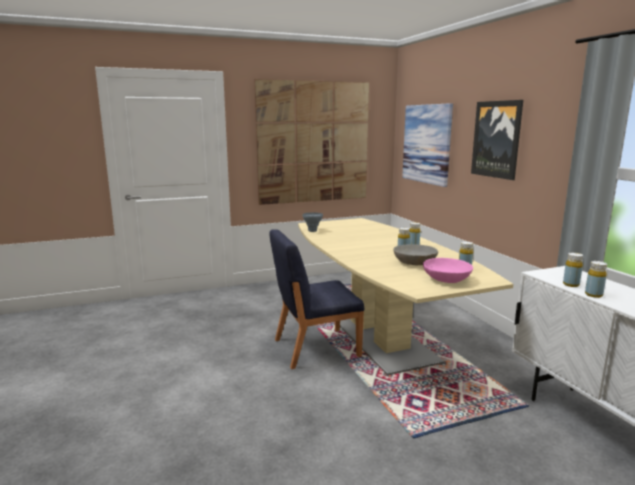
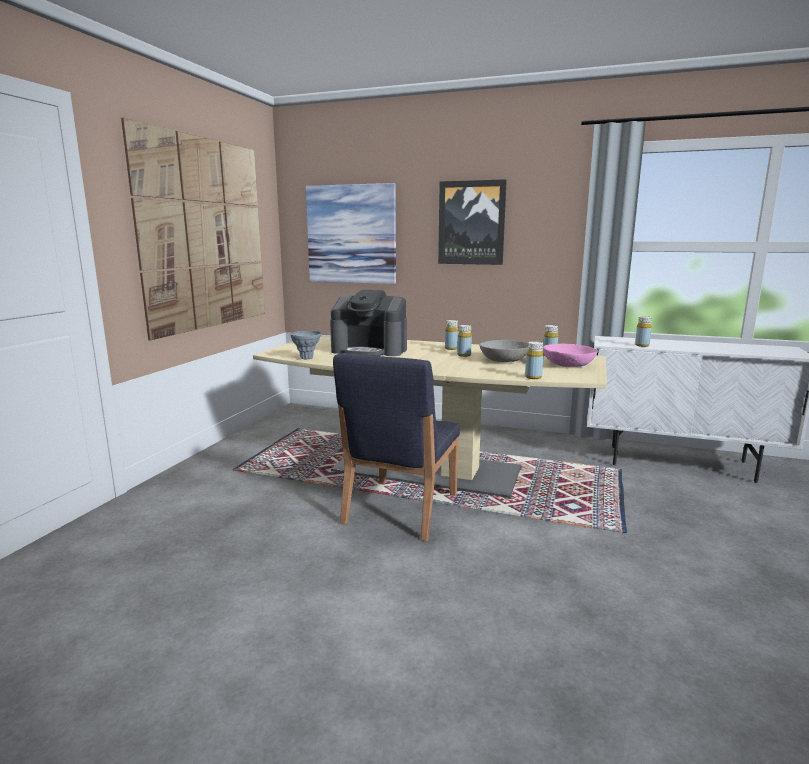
camera: 50 degrees left, 0 degrees up
(361, 234) = (370, 350): none -> coffee machine
(593, 295) = (670, 348): yellow bottle -> yellow bottle (533, 377)

